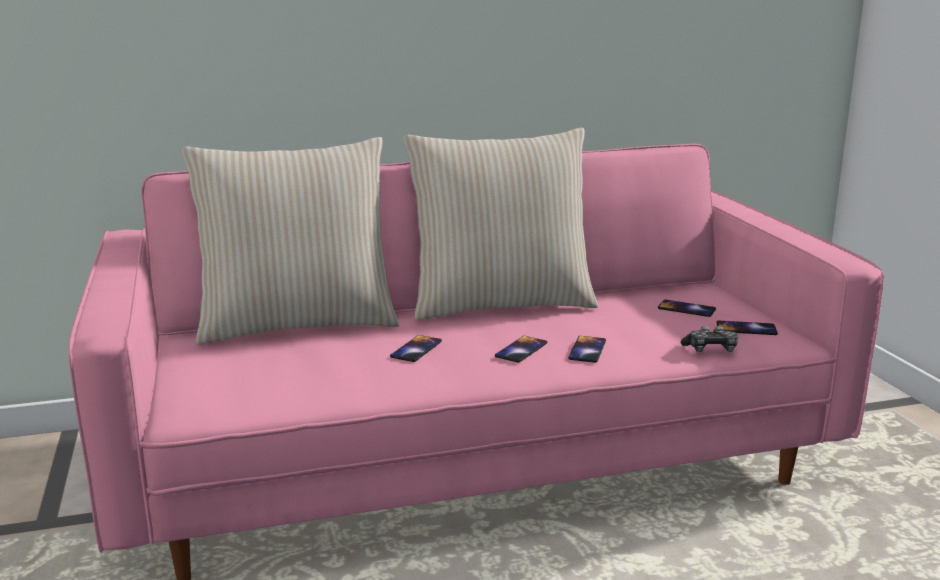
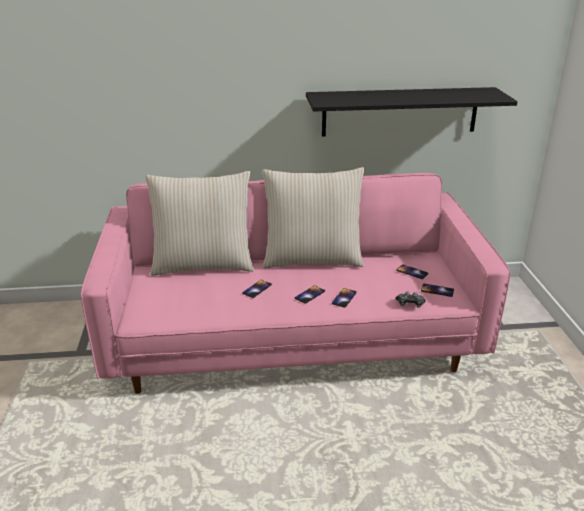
camera: 10 degrees right, 10 degrees up
(622, 48) = (400, 111): none -> black shelf

